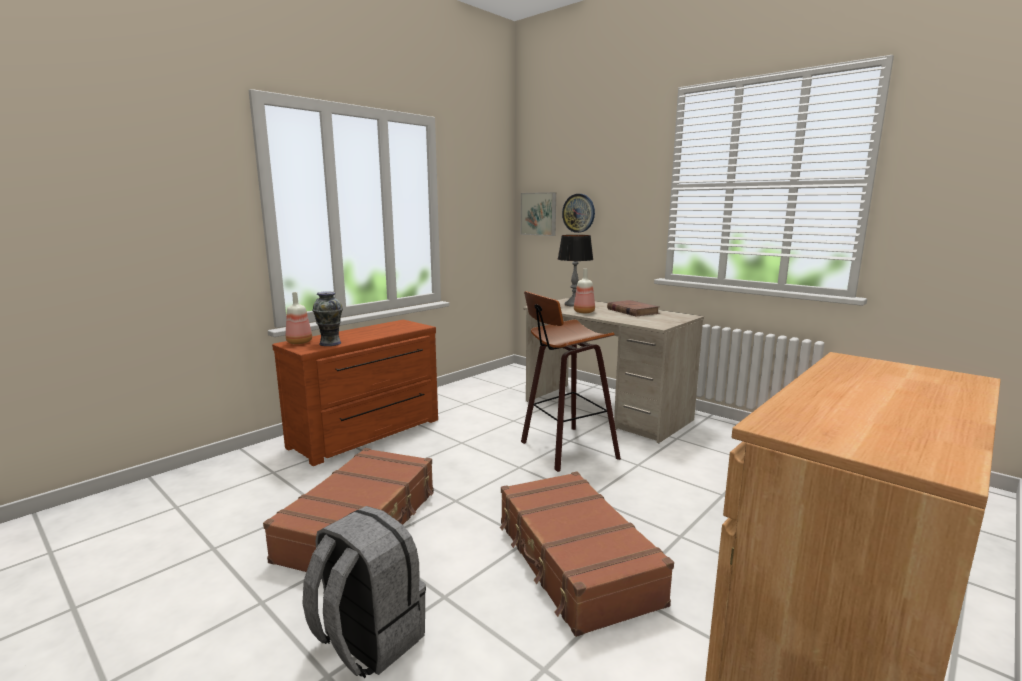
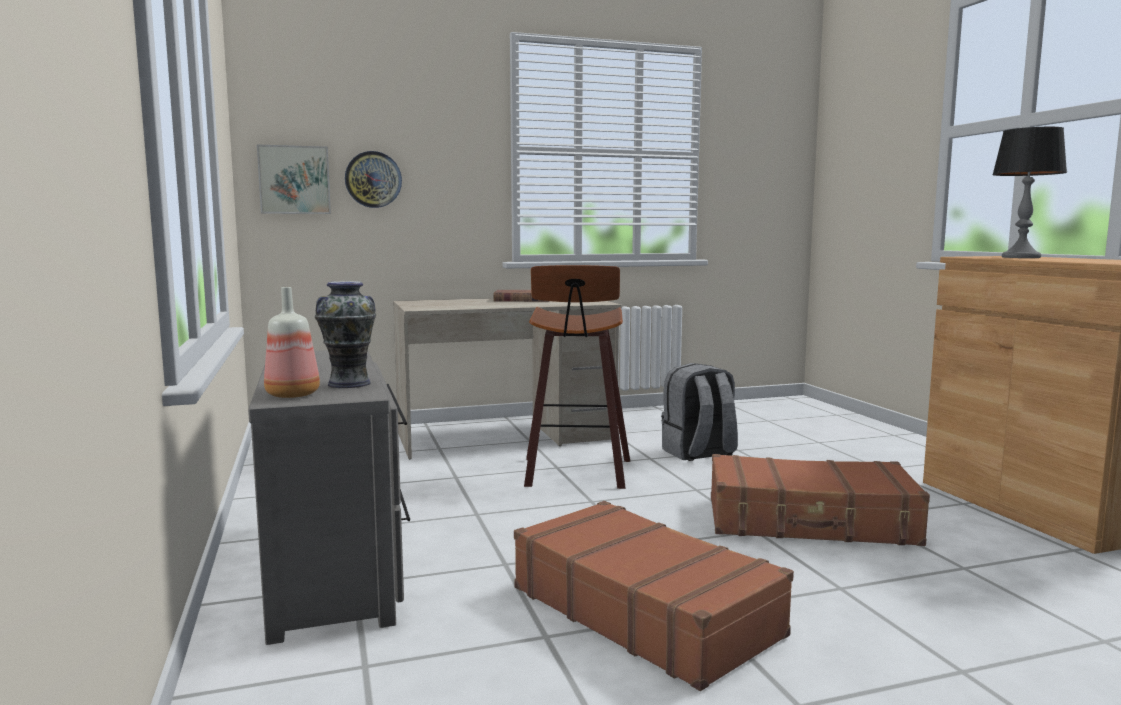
camera: 60 degrees left, 5 degrees down
(367, 640) = (903, 640): grey backpack -> grey backpack (698, 453)
(368, 434) = (337, 565): brown dresser -> grey dresser
(574, 304) = (442, 303): table lamp -> table lamp (1021, 257)
(584, 312) = (491, 305): bottle -> none

